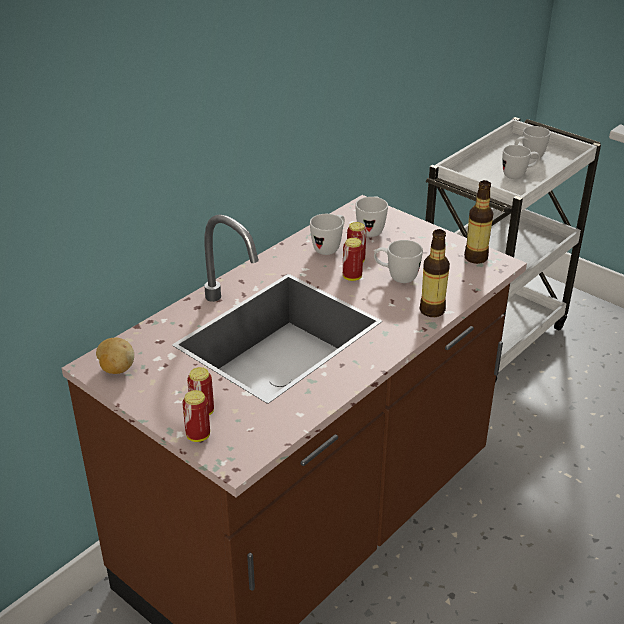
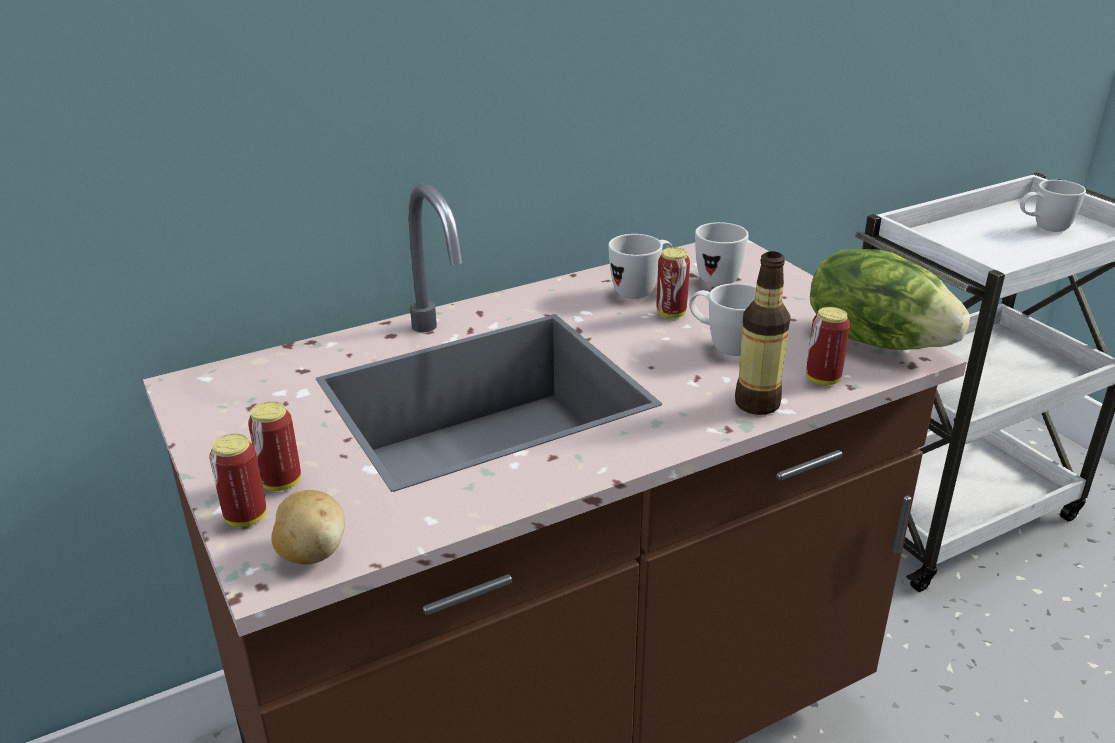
camera: 20 degrees right, 5 degrees down
(116, 368) = (212, 395): potato -> potato (311, 552)
(352, 277) = (651, 334): can -> can (823, 379)
(476, 257) = (876, 339): bottle -> lettuce
(518, 175) = (1016, 249): white mug -> none

